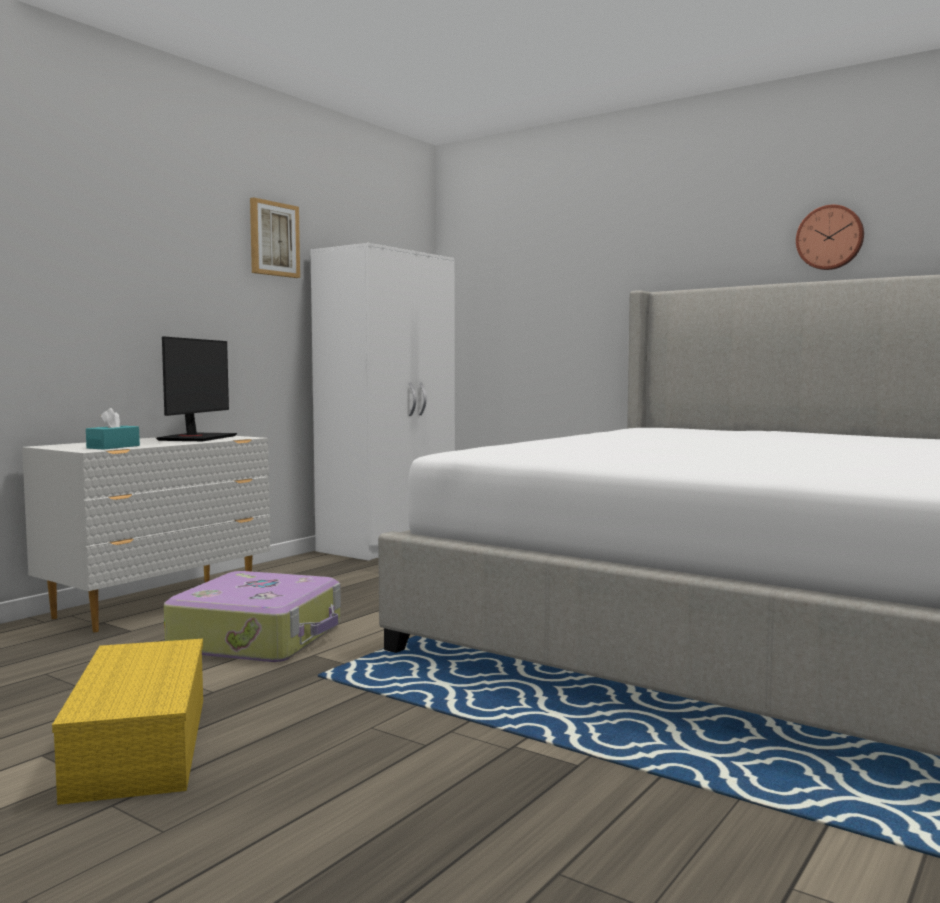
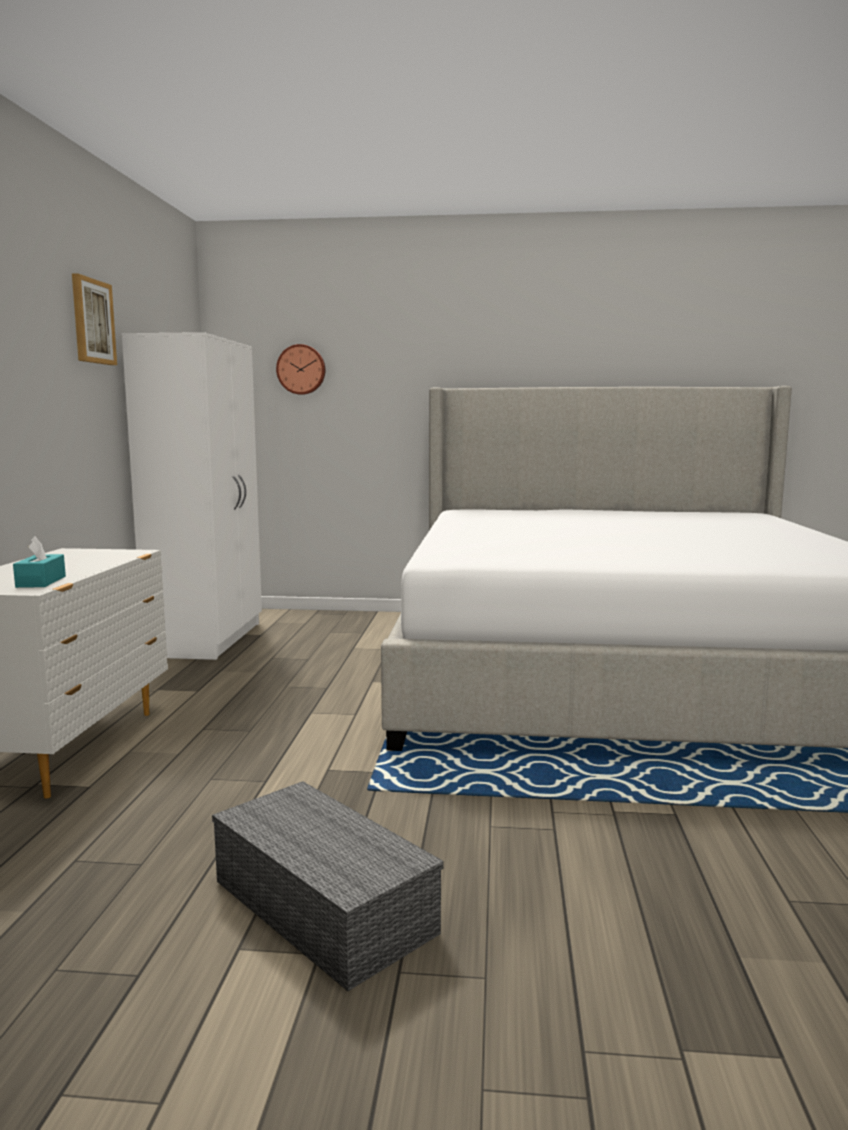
camera: 30 degrees left, 5 degrees up
(138, 744) = (318, 905): yellow storage box -> grey storage box
(196, 438) = (82, 557): monitor -> none
(259, 637) = (246, 763): suitcase -> none
(830, 238) = (591, 351): wall clock -> wall clock (301, 369)

